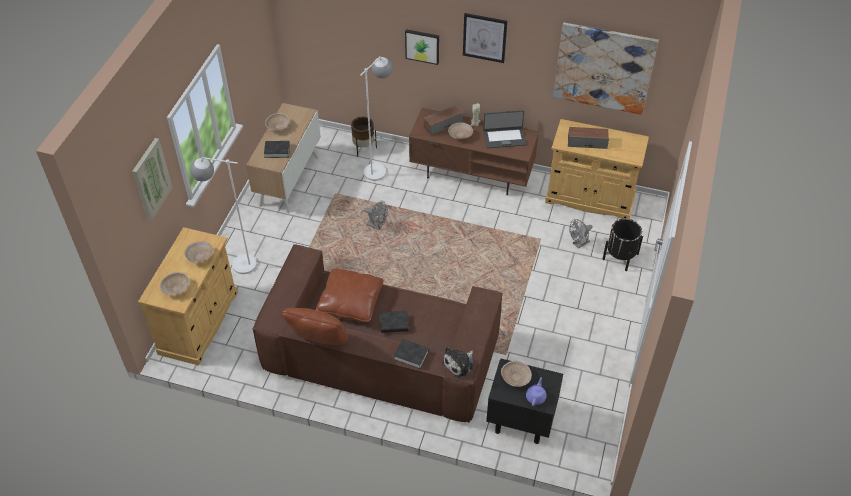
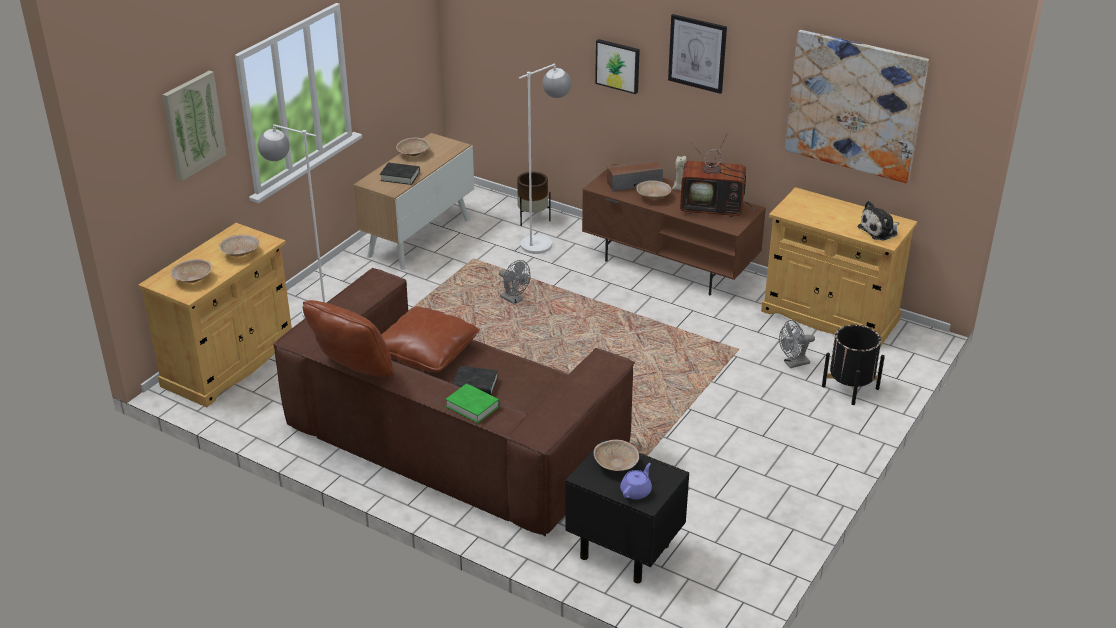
camera: 15 degrees right, 15 degrees down
(411, 355) = (473, 406): black book -> green book
(459, 364) = (536, 428): plush toy -> plush toy (879, 230)
(504, 138) = (714, 207): laptop -> television
(587, 142) = (823, 215): speaker -> none

